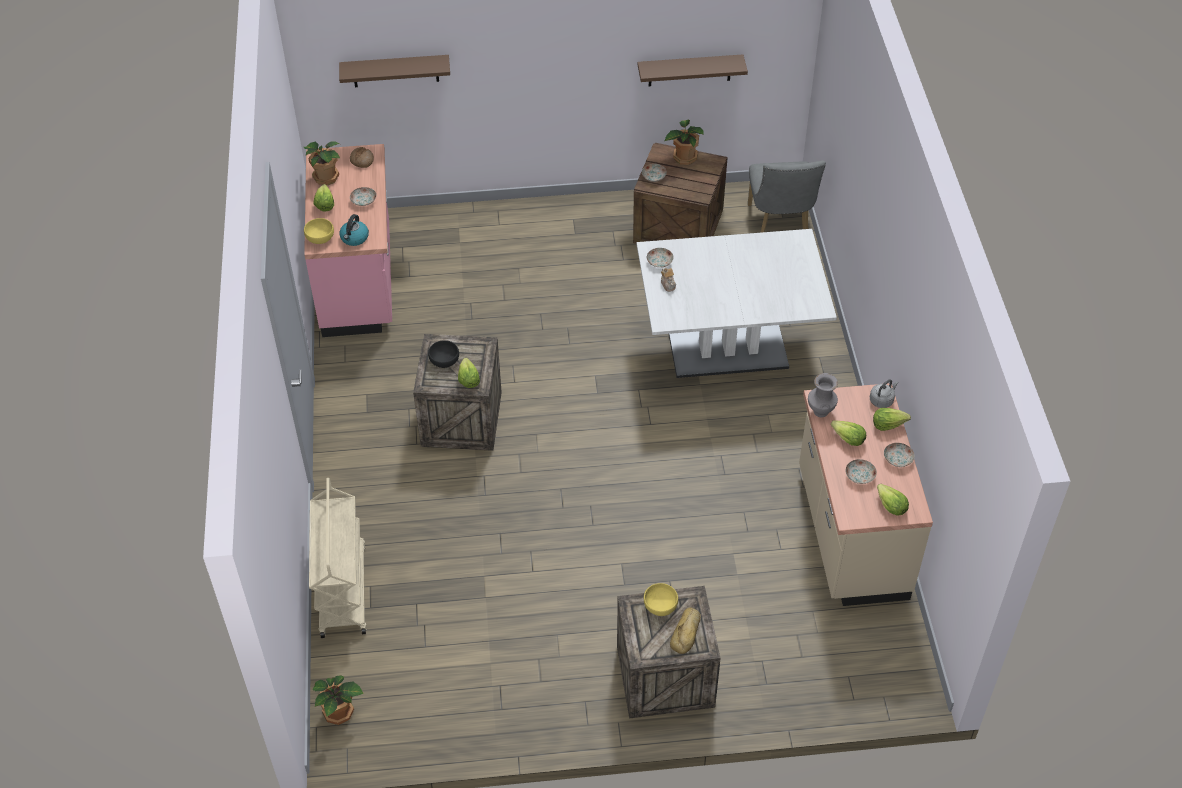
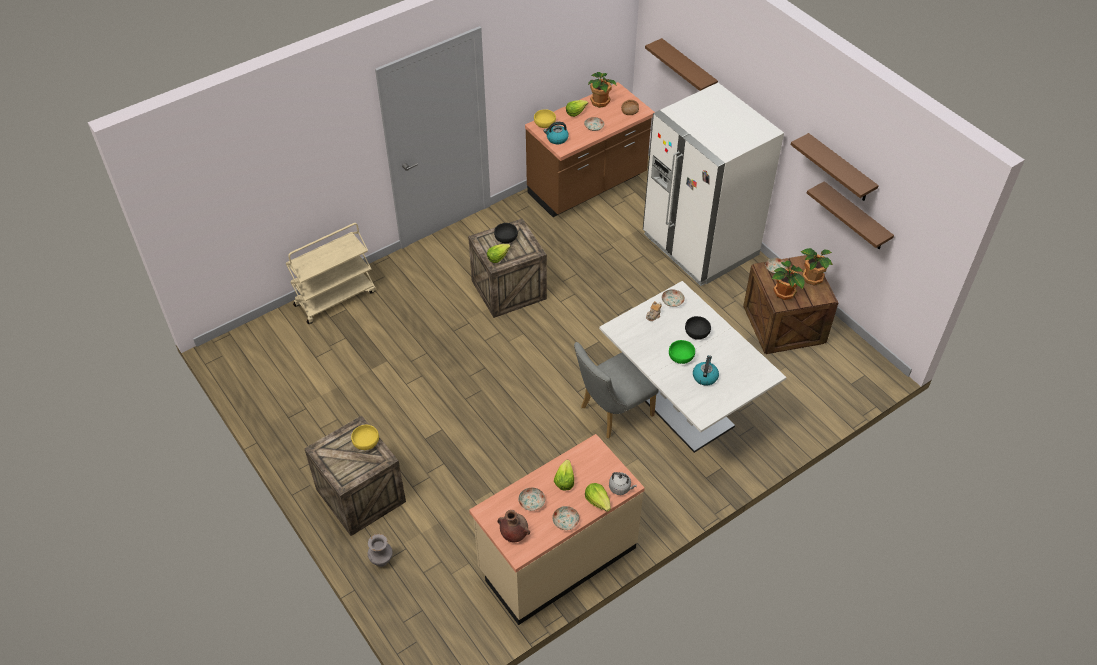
camera: 60 degrees right, 0 degrees up
(339, 713) = (245, 340): potted plant -> potted plant (784, 293)
(359, 281) = (587, 186): pink counter -> brown counter
(524, 234) = (700, 245): none -> white fridge
(654, 36) = (840, 169): none -> brown shelf
(687, 633) = (351, 467): bread -> none
(714, 264) = (696, 333): none -> black bowl
(737, 289) = (681, 357): none -> green bowl
(773, 283) = (705, 376): none -> kettle
(779, 227) = (839, 386): grey chair -> grey chair (611, 413)
(820, 411) = (581, 452): grey vase -> grey vase (382, 560)
(890, 506) = (513, 534): lettuce -> brown vase

